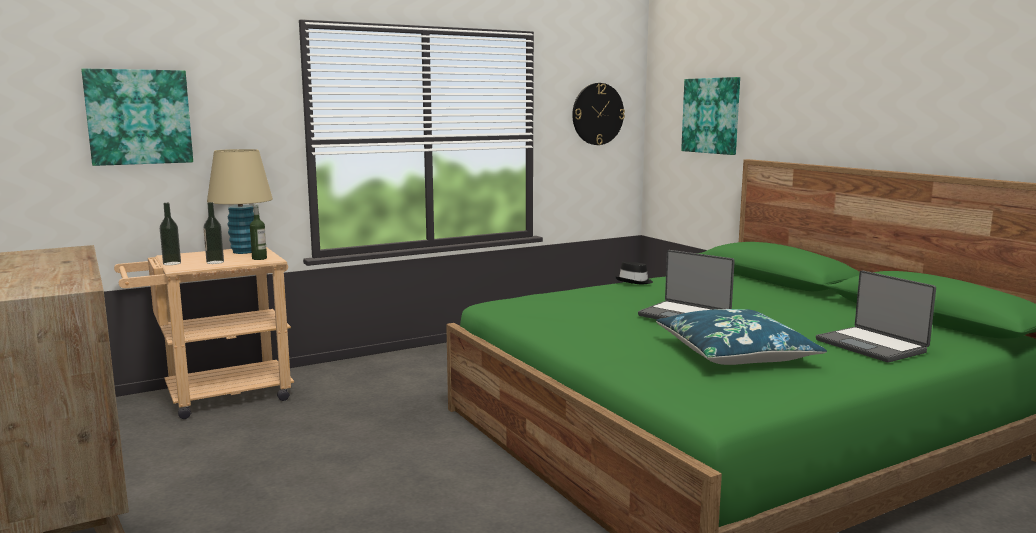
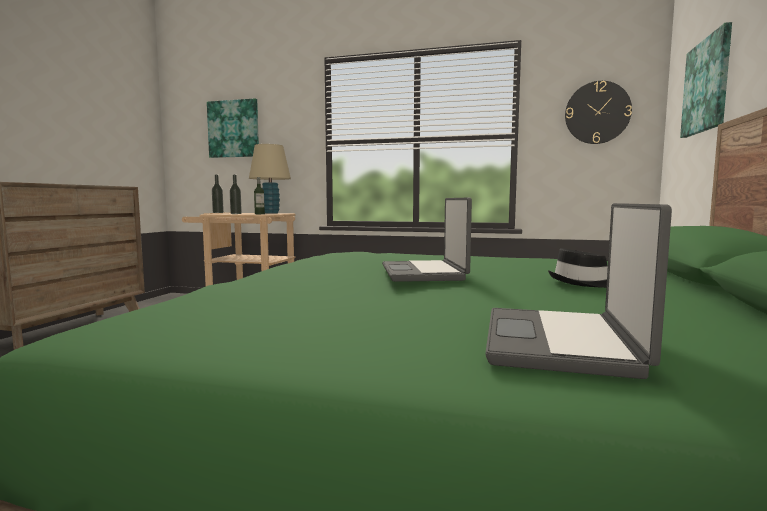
camera: 45 degrees right, 5 degrees down
(635, 282) = (502, 256): black hat -> black hat (582, 283)
(735, 354) = (337, 304): blue pillow -> none

